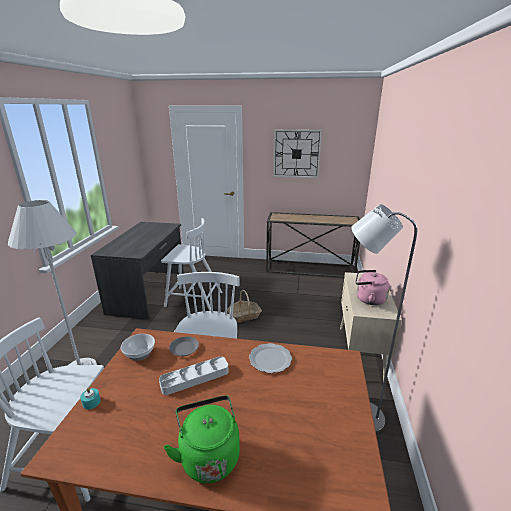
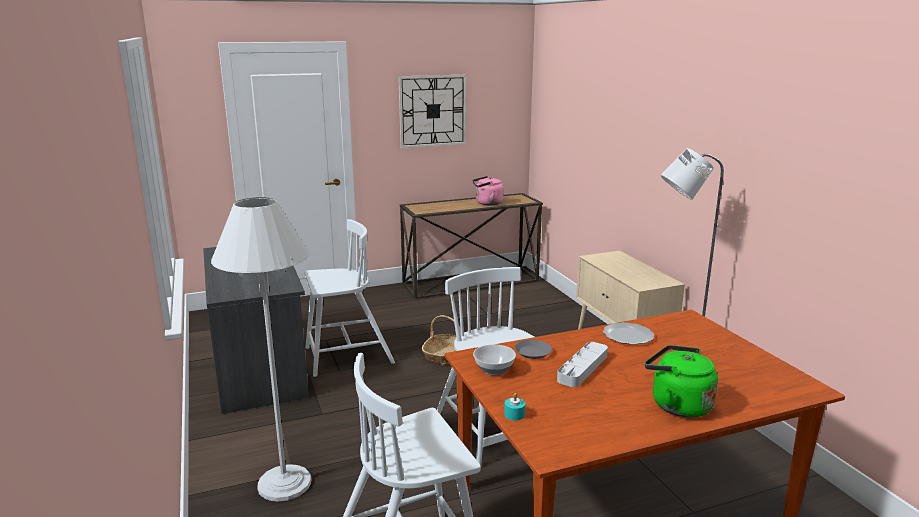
camera: 30 degrees left, 5 degrees down
(368, 299) = (634, 274): pink kettle -> pink kettle (487, 203)

